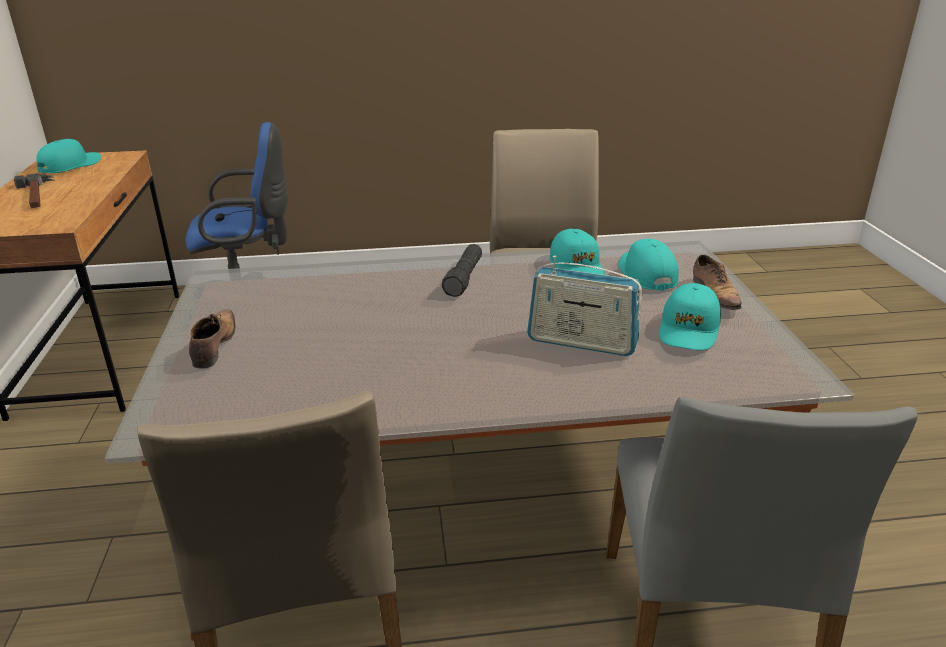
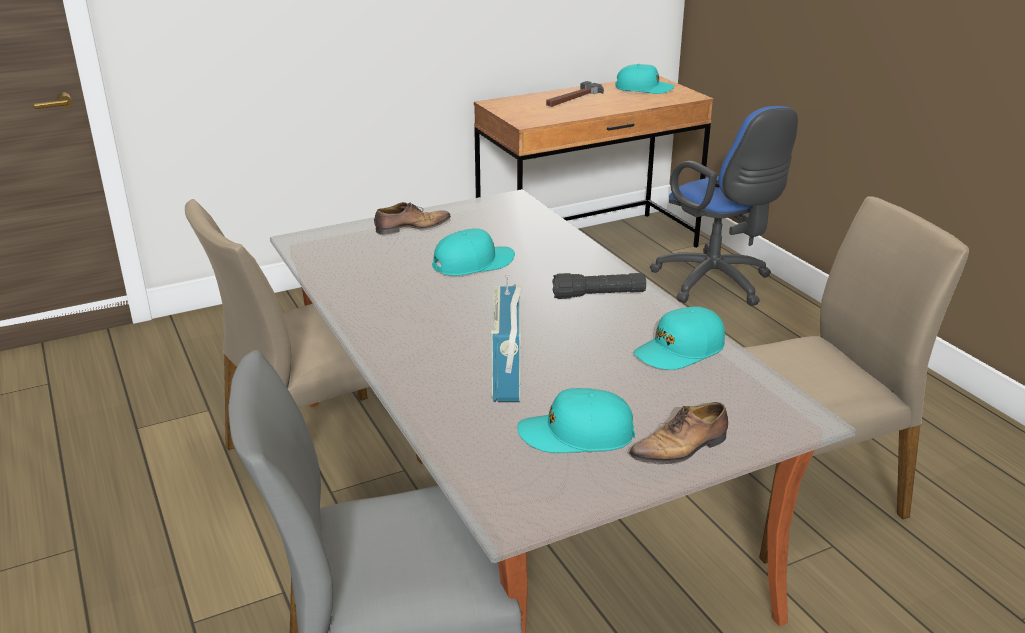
camera: 70 degrees right, 0 degrees up
(646, 274) = (701, 396): turquoise cap -> turquoise cap (473, 263)

